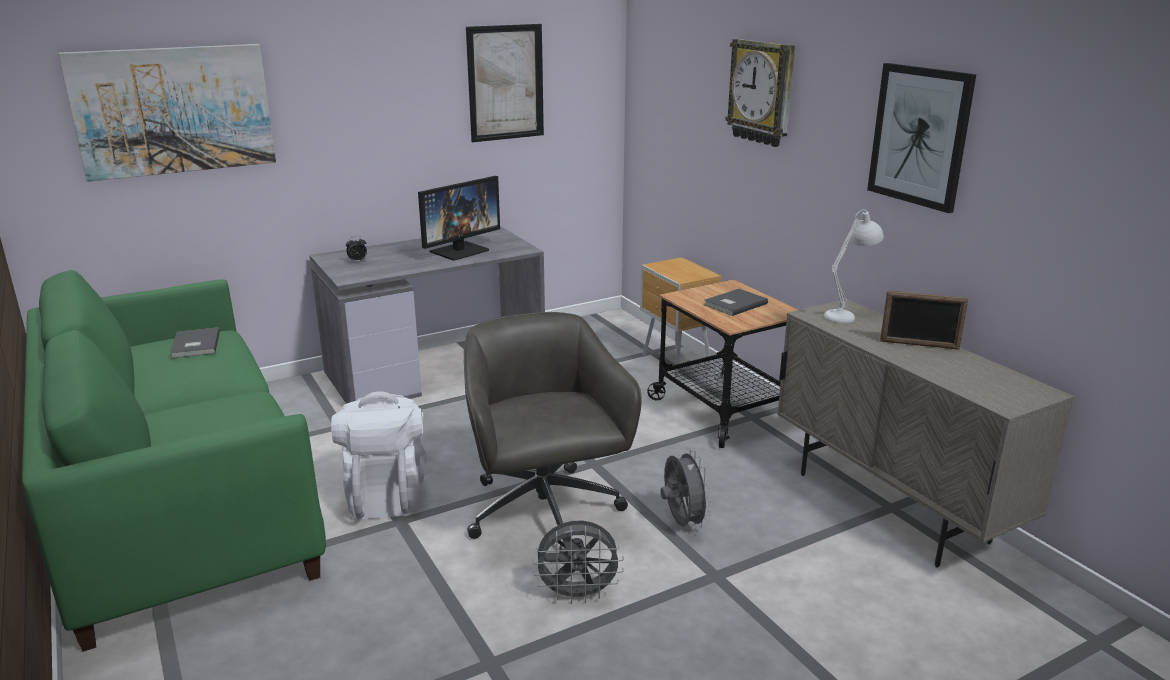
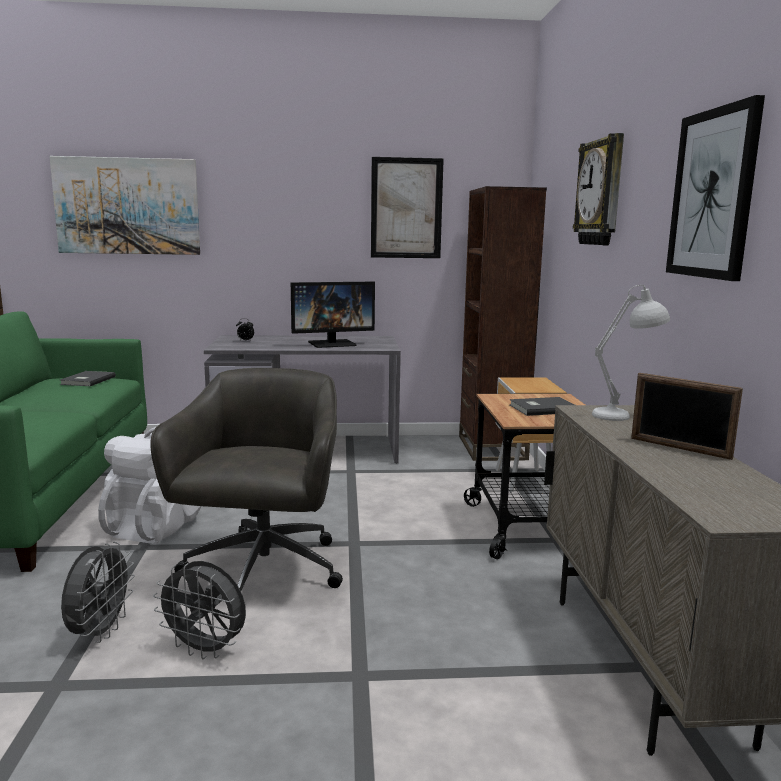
camera: 25 degrees right, 10 degrees down
(614, 328) = (491, 447): none -> brown bookcase
(682, 523) = (380, 614): grey fan -> grey fan (100, 632)

